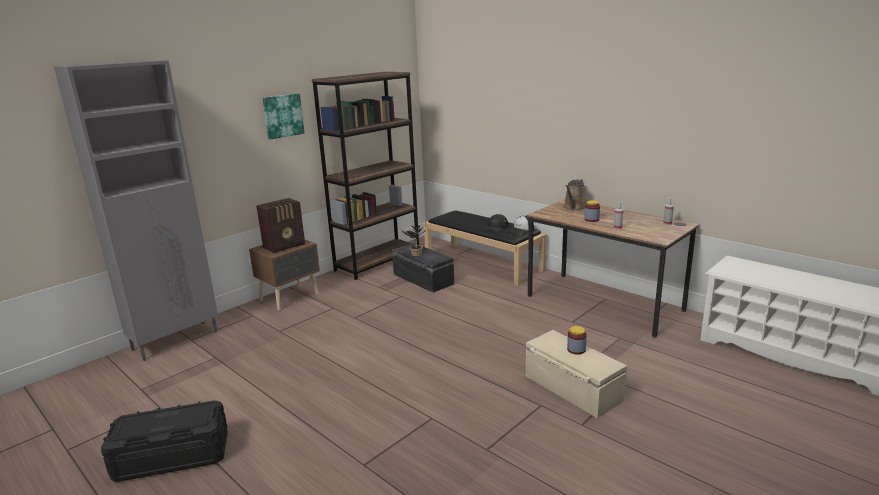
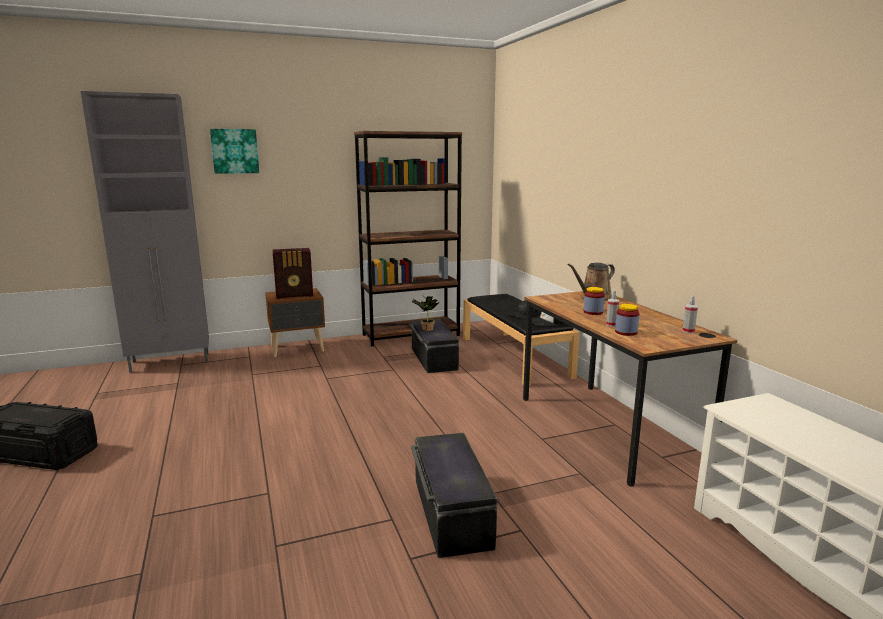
camera: 25 degrees right, 5 degrees down
(282, 116) = (318, 166): picture -> picture (235, 151)
(572, 388) = (450, 512): beige storage box -> black storage box
(576, 349) = (459, 461): jar -> jar (626, 332)

